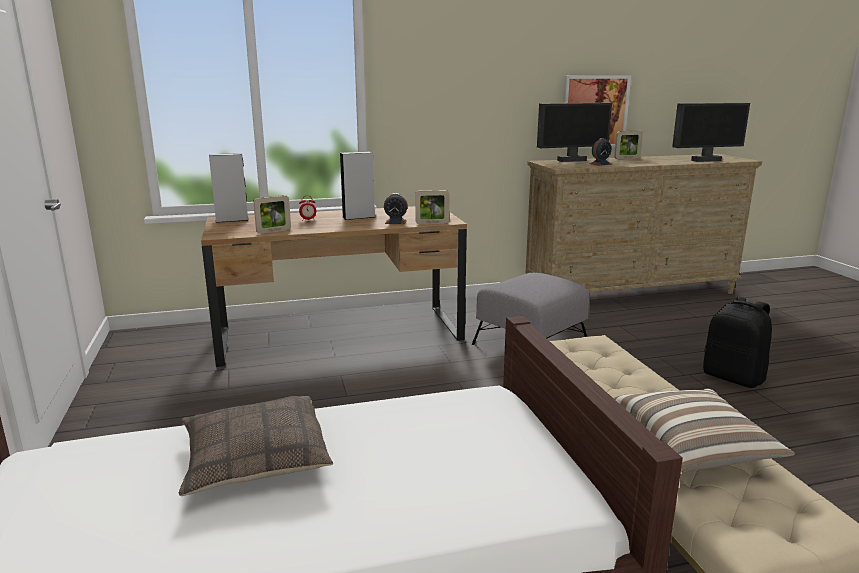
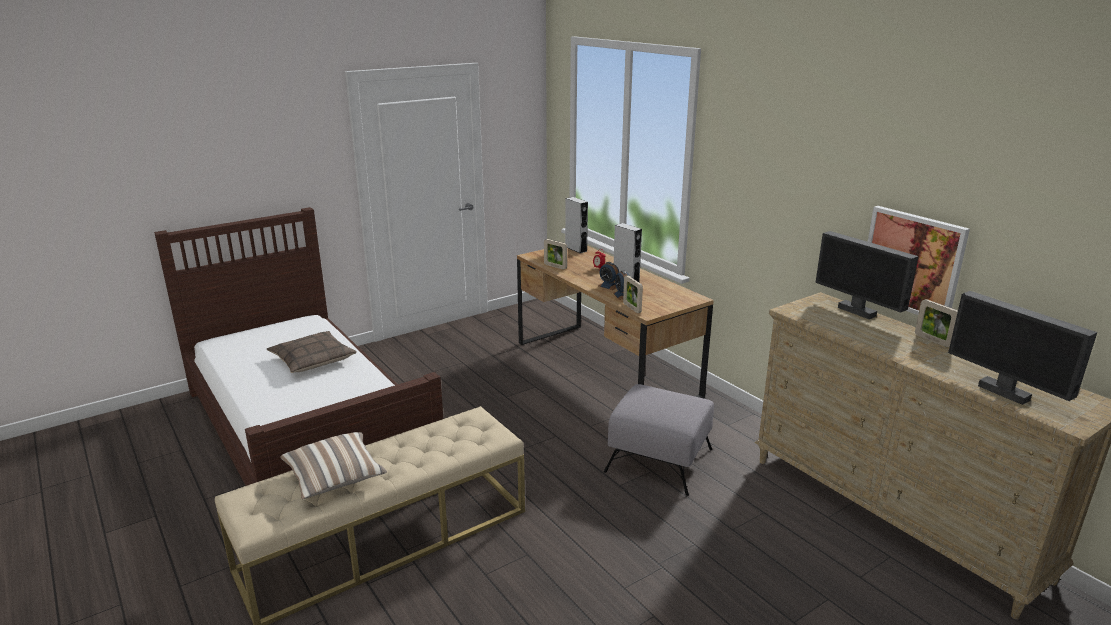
camera: 70 degrees right, 5 degrees up
(600, 164) = (850, 328): alarm clock -> alarm clock (609, 286)
(733, 377) = (676, 601): black backpack -> none

